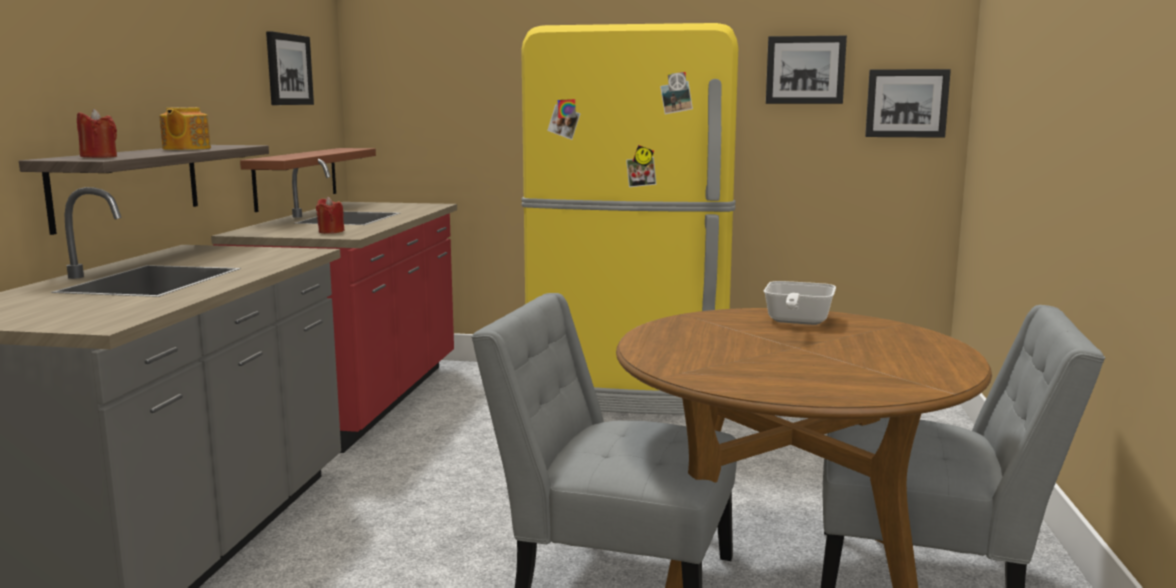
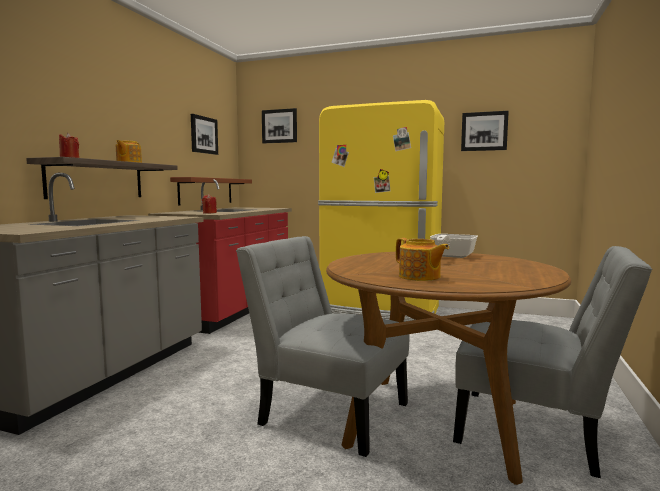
camera: 10 degrees right, 5 degrees down
(781, 376) = (420, 277): none -> teapot
(906, 103) = (546, 148): picture -> picture (279, 126)

